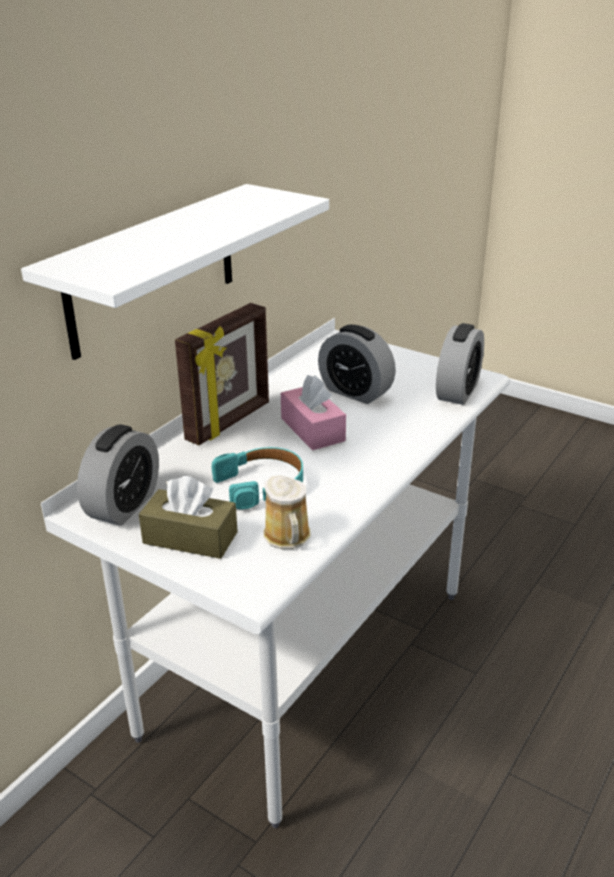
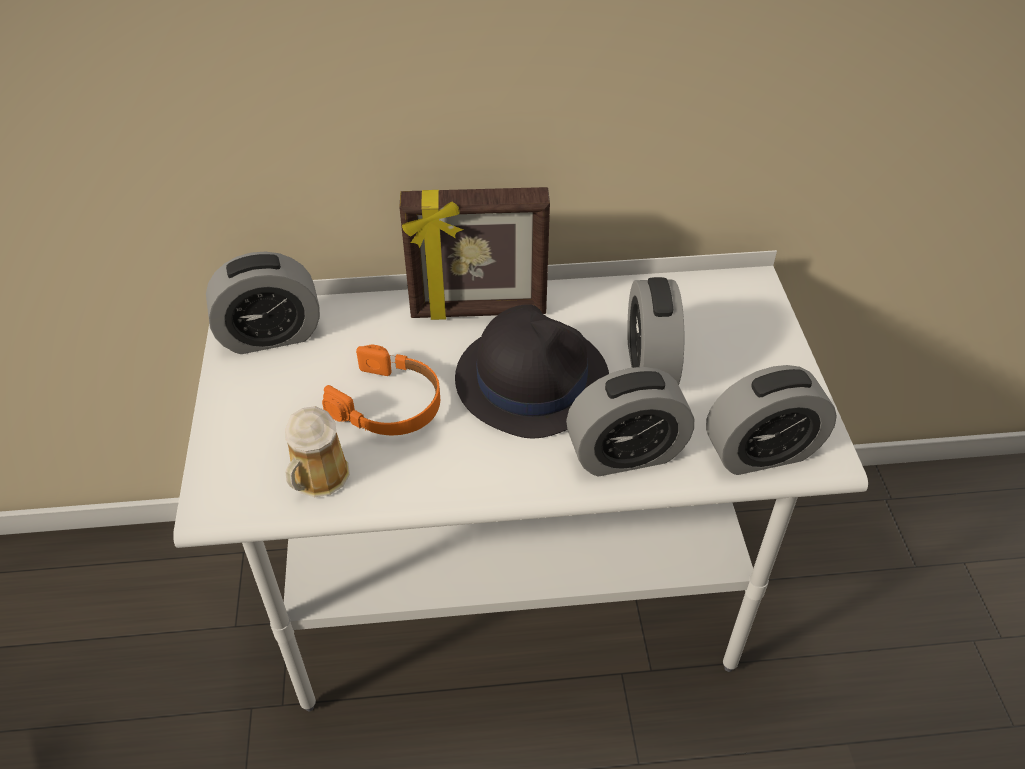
camera: 50 degrees right, 15 degrees up
(153, 269) = (414, 97): white shelf -> none
(190, 538) = (259, 410): brown tissue box -> none
(261, 485) = (389, 404): turquoise headphones -> orange headphones
(312, 429) = (531, 378): pink tissue box -> black hat
(409, 427) = (625, 454): none -> alarm clock

